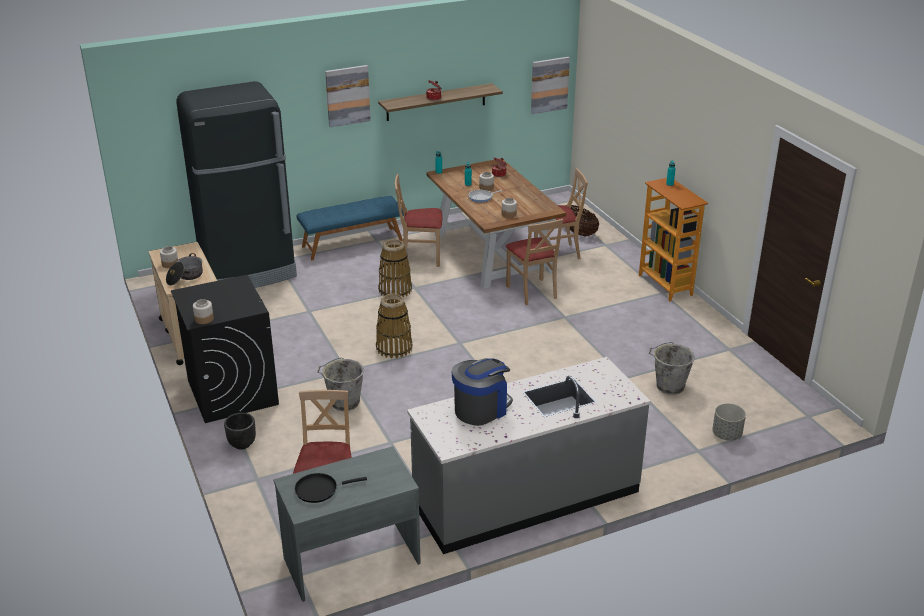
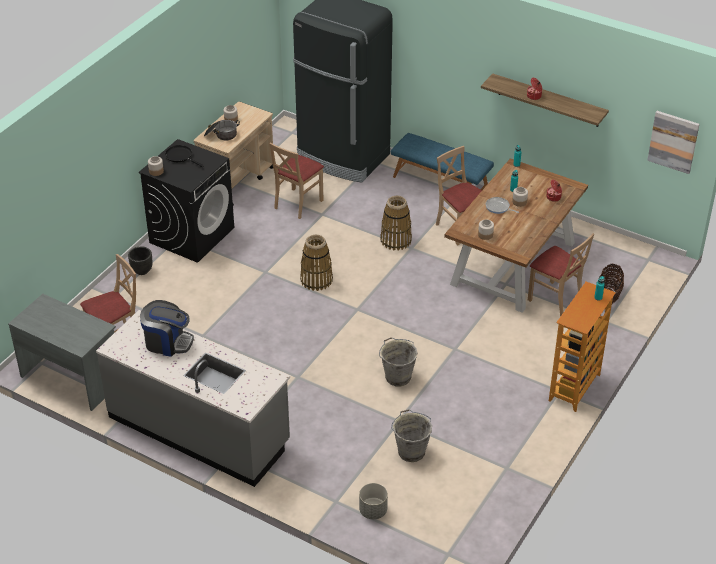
camera: 55 degrees right, 10 degrees up
(319, 489) = (47, 317): black frying pan -> black frying pan (180, 156)
(343, 402) = (227, 290): grey bucket -> grey bucket (397, 376)
(347, 95) = (465, 55): picture -> none
(532, 291) = (474, 313): beige chair -> beige chair (297, 203)

